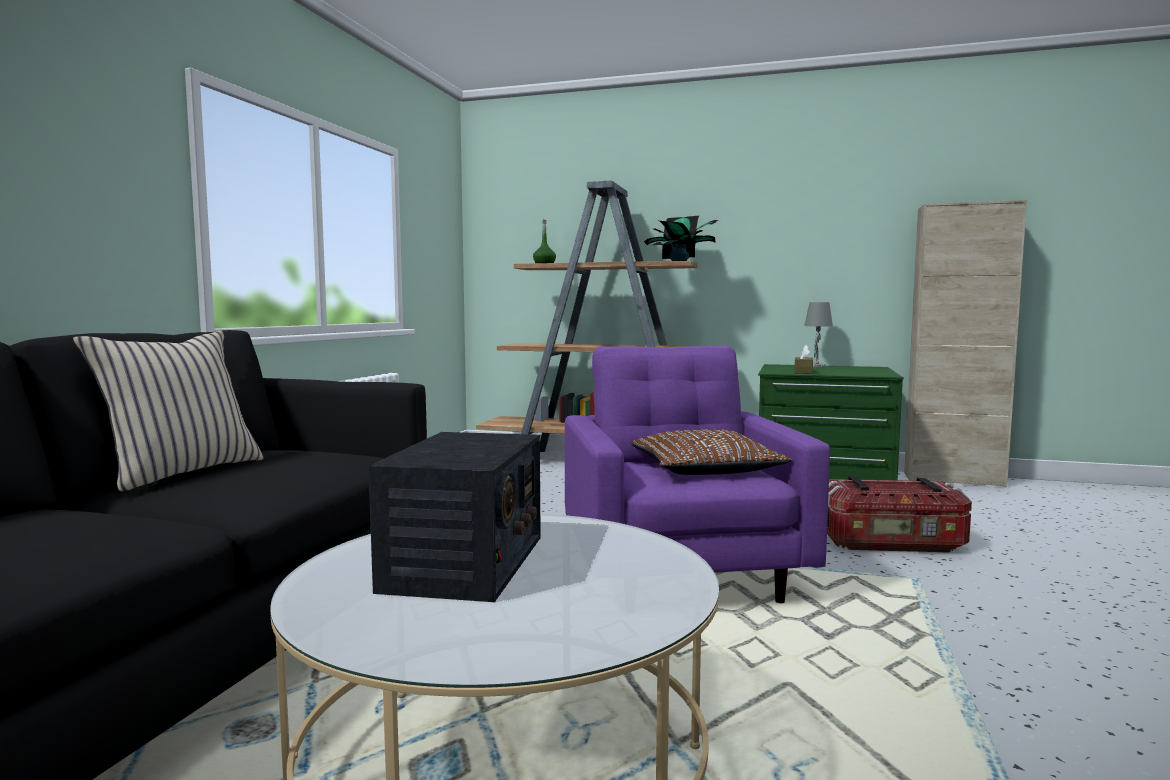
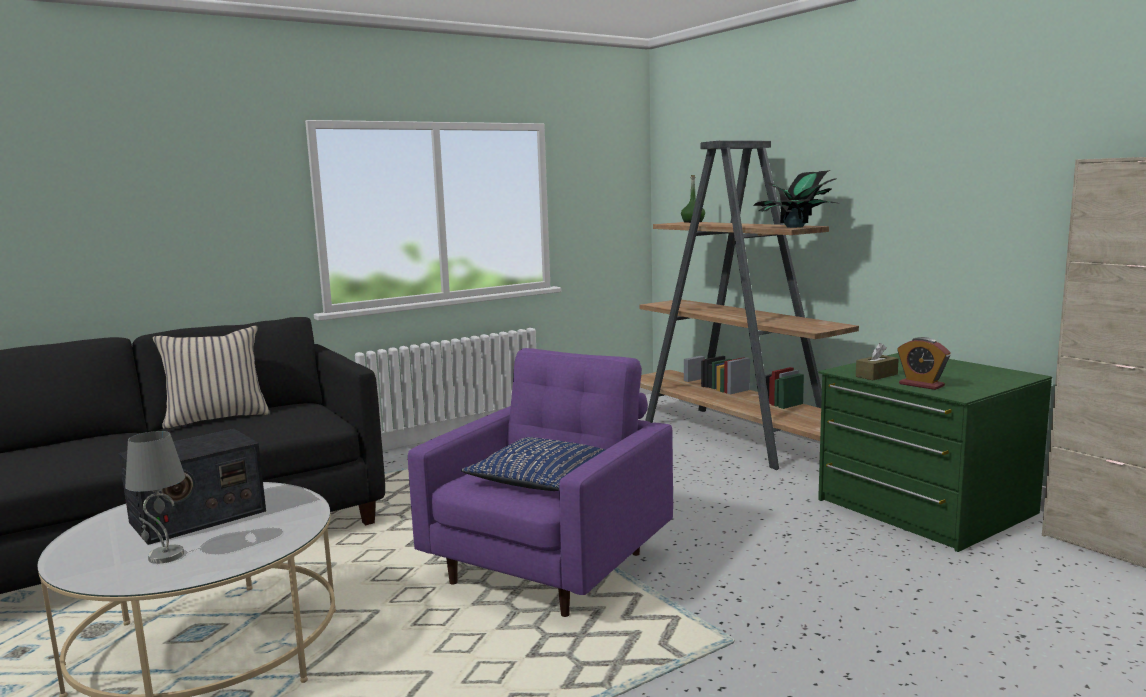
camera: 40 degrees right, 5 degrees up
(705, 469) = (541, 478): brown pillow -> blue pillow
(817, 366) = (948, 364): grey table lamp -> grey table lamp (165, 556)
(847, 373) = (921, 385): none -> alarm clock
(892, 544) = (805, 600): storage box -> none

